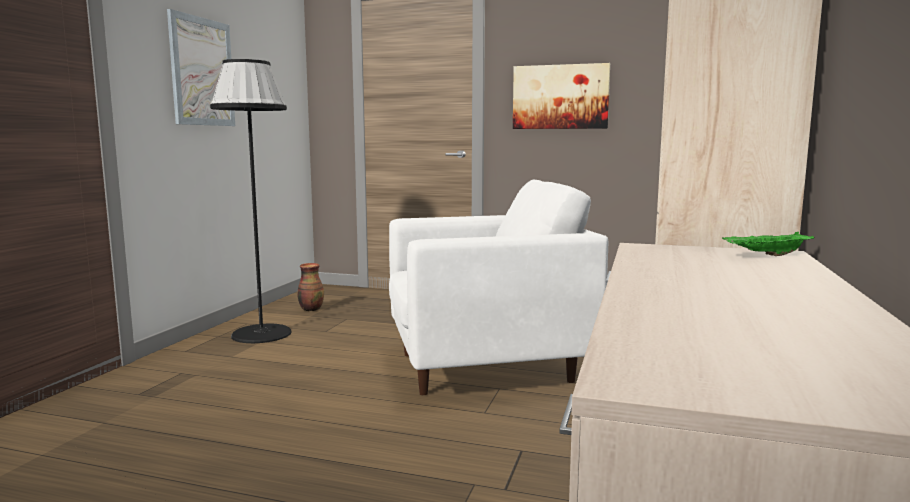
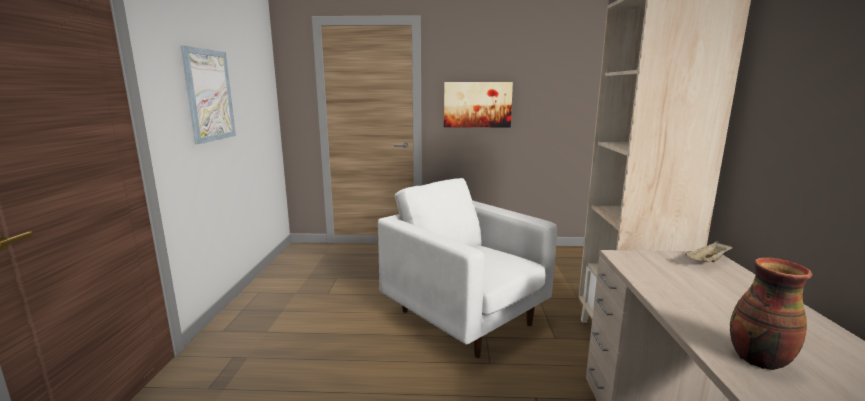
camera: 15 degrees left, 5 degrees up
(262, 334) = (278, 302): black floor lamp -> none
(310, 309) = (303, 270): vase -> vase (757, 359)
(485, 368) = (465, 317): white armchair -> white armchair turned 105 degrees counterclockwise
(767, 256) = (708, 262): green tray -> beige tray

